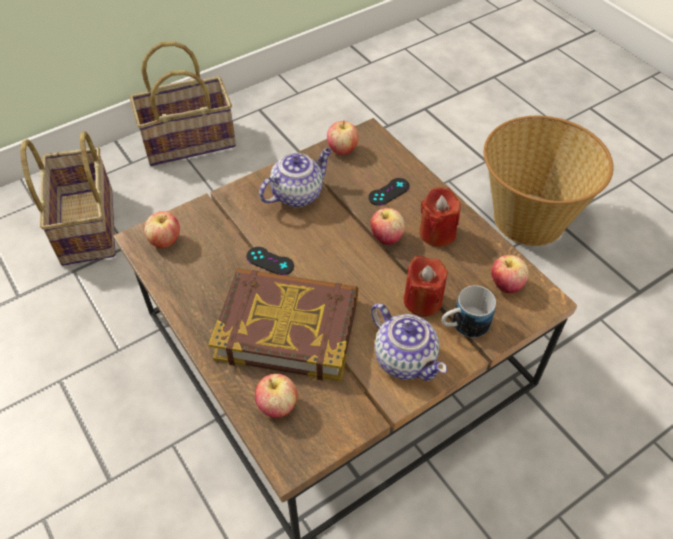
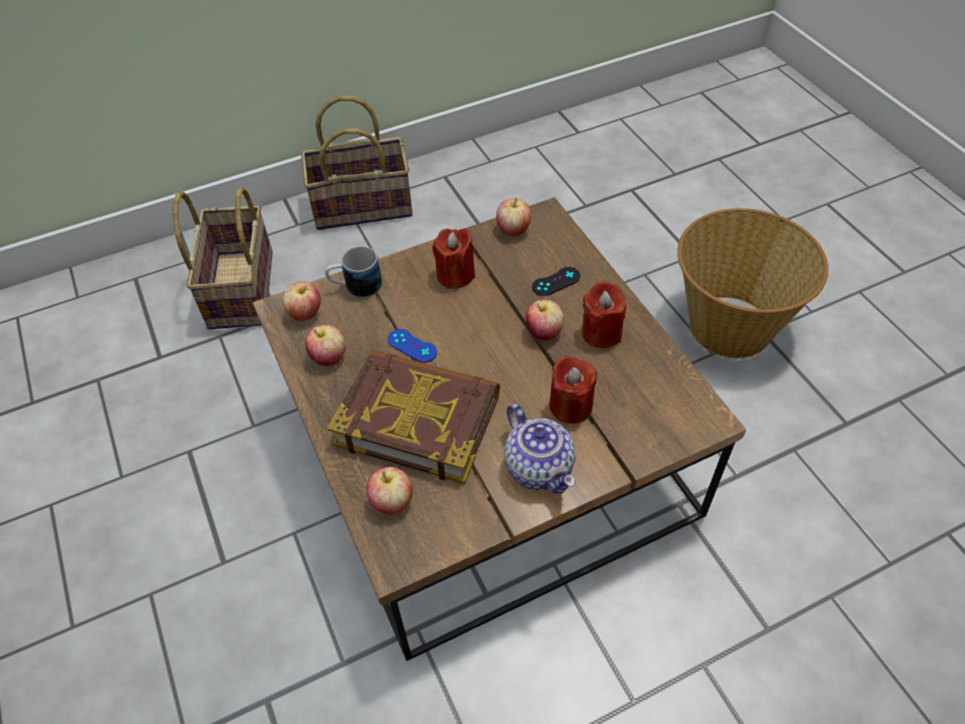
camera: 10 degrees right, 0 degrees up
(270, 261) = (412, 346): black game controller -> blue game controller
(298, 194) = (455, 275): teapot -> red candle
(463, 325) = (610, 438): mug -> mug (355, 286)
(506, 285) = (668, 398): apple -> apple (329, 357)

